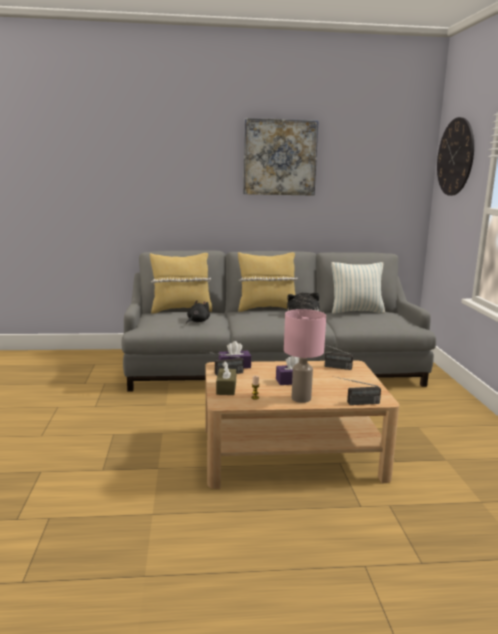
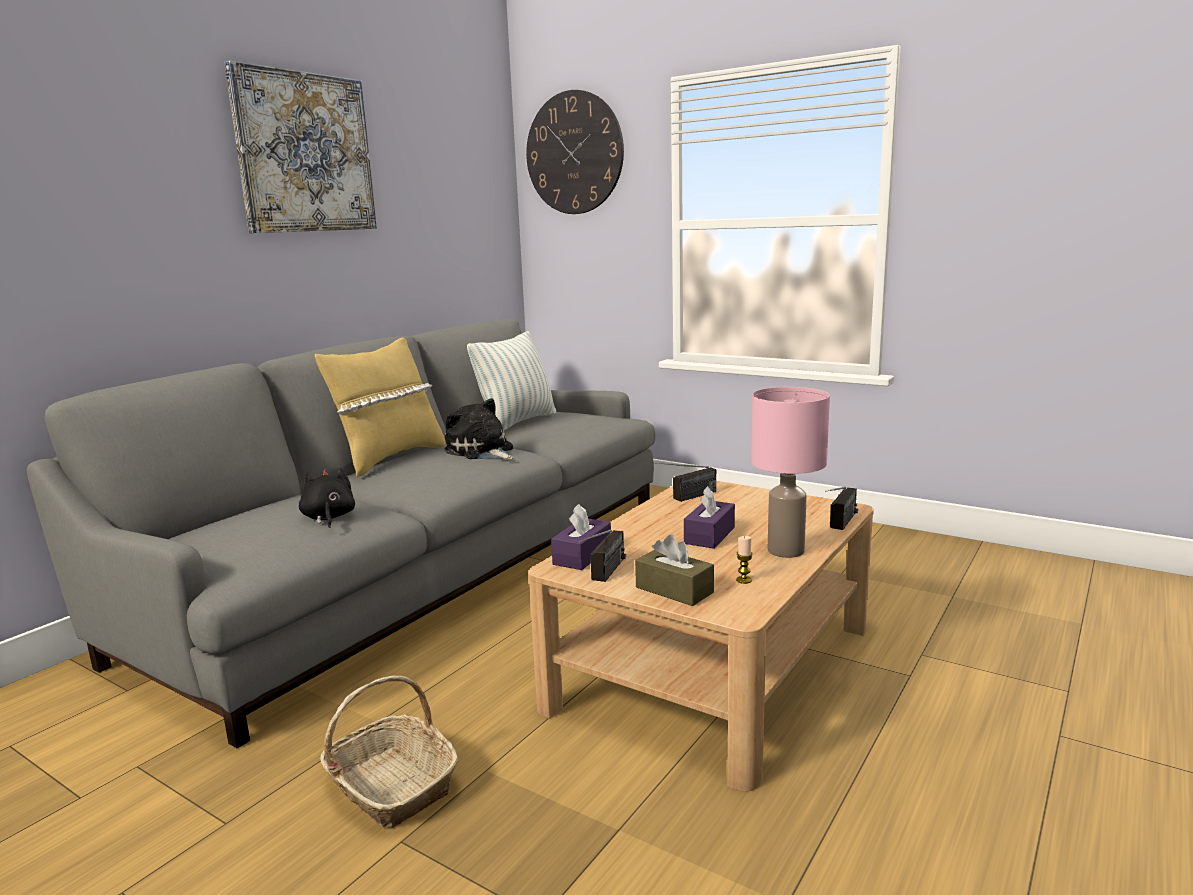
camera: 50 degrees left, 0 degrees up
(136, 421) = (390, 786): none -> basket
(181, 310) = (227, 514): yellow pillow -> none

